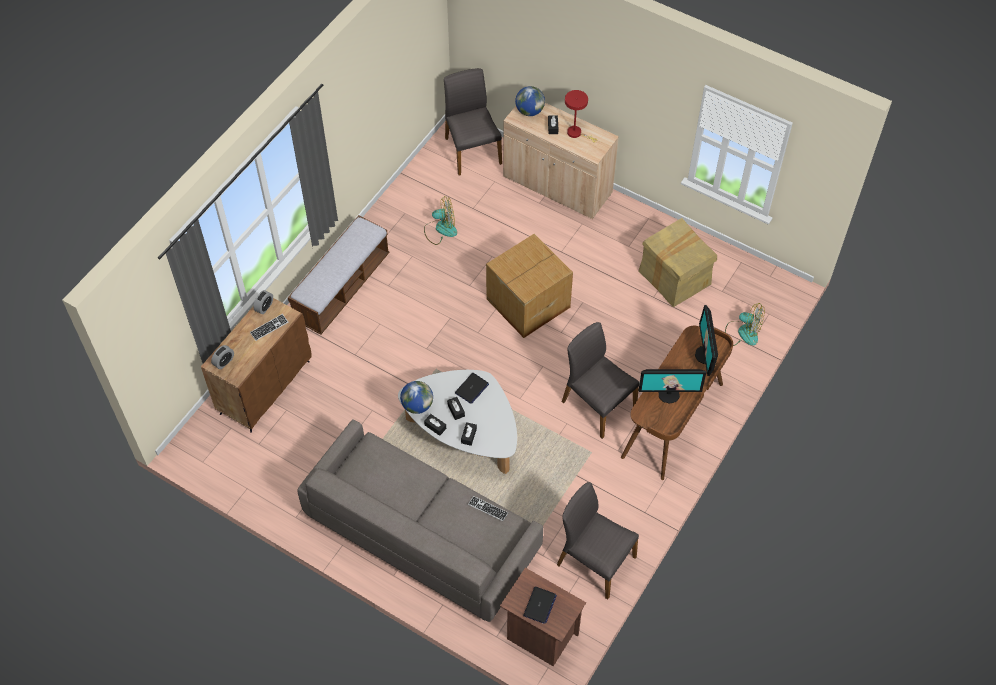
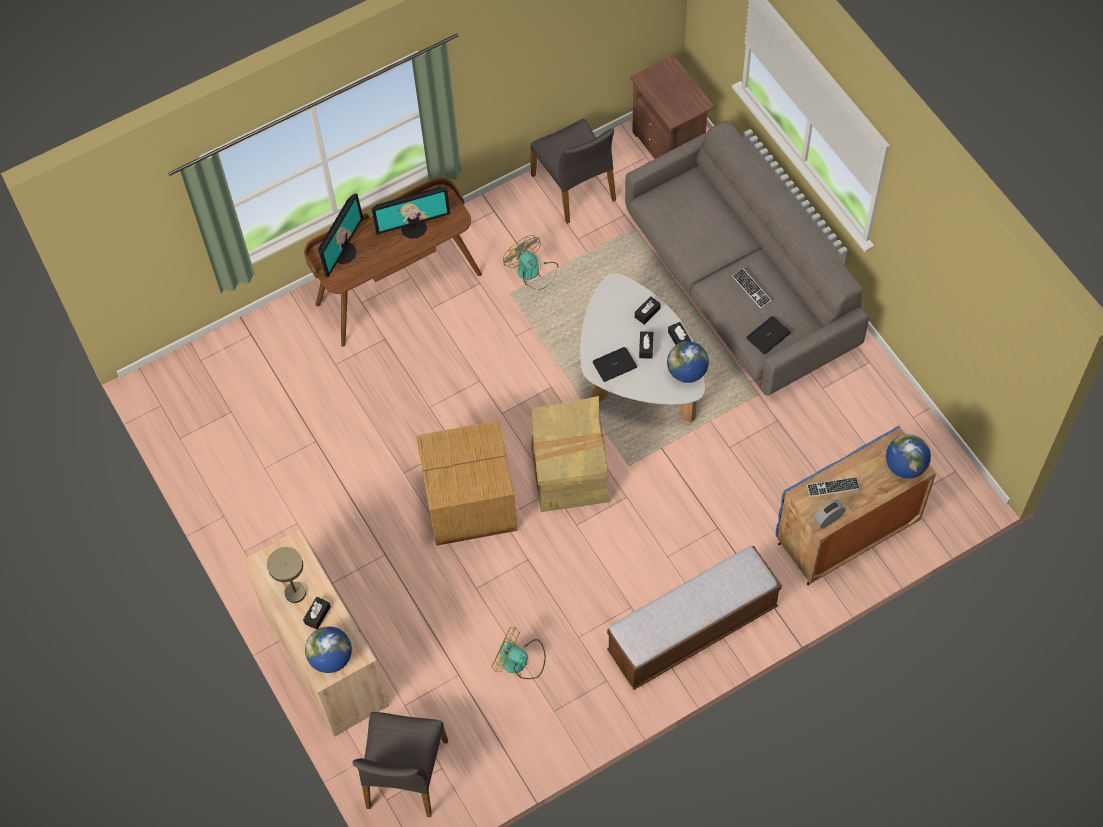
camera: 150 degrees left, 5 degrees up
(224, 362) = (905, 466): alarm clock -> globe
(265, 387) = (846, 534): brown cabinet -> blue cabinet
(488, 509) = (669, 228): keyboard -> keyboard (751, 289)
(539, 605) = (676, 91): laptop -> laptop (768, 335)
(576, 133) = (293, 590): red table lamp -> beige table lamp
(597, 404) = (468, 342): grey chair -> none
(669, 394) = (413, 228): monitor -> monitor turned 135 degrees clockwise
(674, 278) = (273, 453): cardboard box -> cardboard box (570, 473)
(742, 332) = (248, 351): fan -> fan (532, 272)

